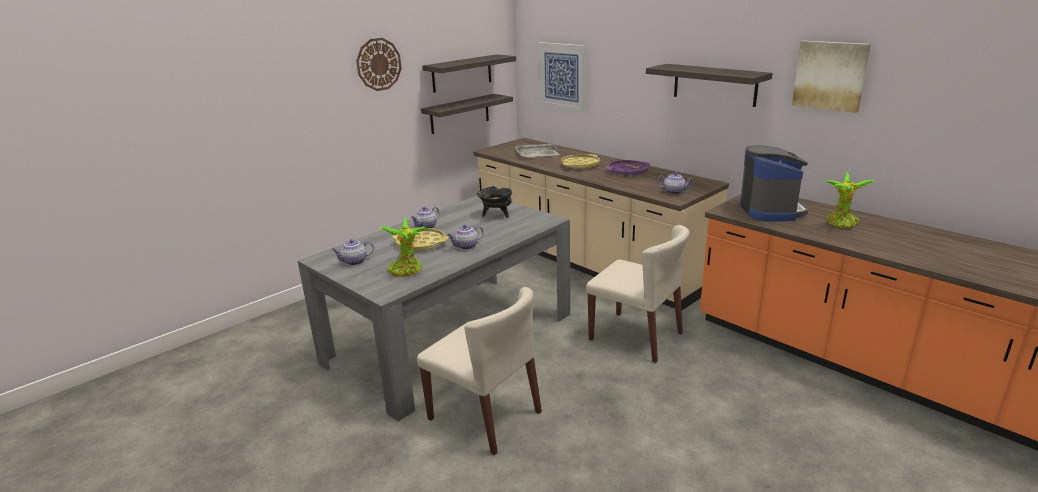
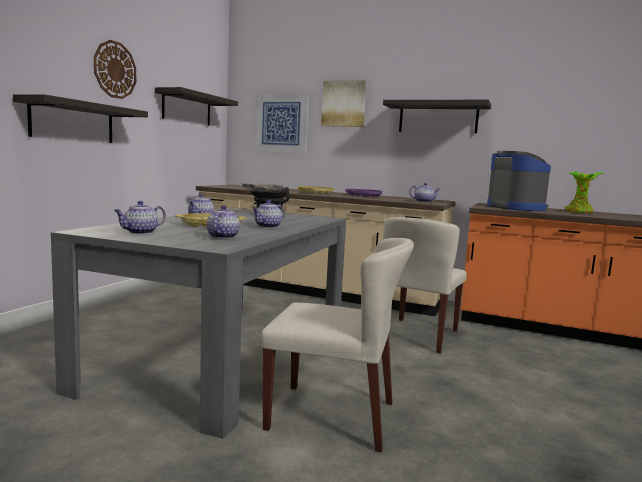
camera: 25 degrees left, 15 degrees down
(407, 271) = (222, 237): potted plant -> teapot
(460, 114) = (182, 148): shelf -> shelf (73, 122)
(636, 336) = (418, 335): beige chair -> beige chair turned 105 degrees clockwise
(830, 75) = (541, 102): picture -> picture (343, 104)

